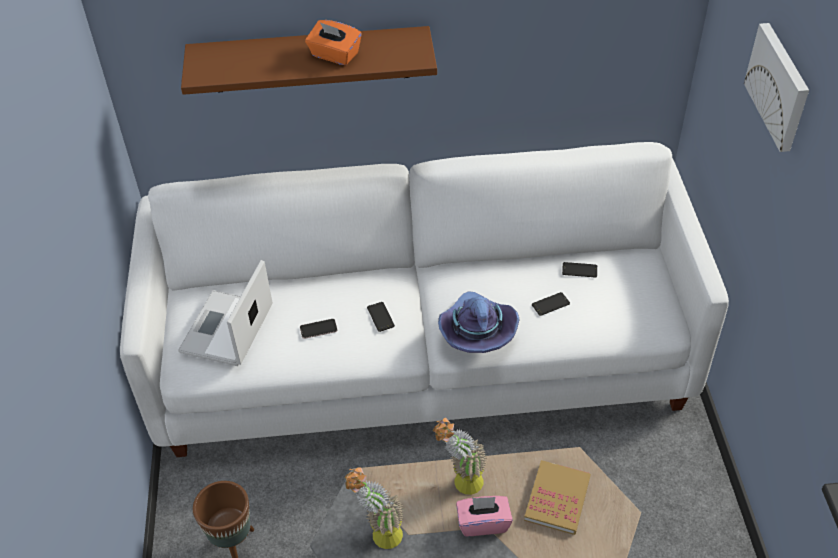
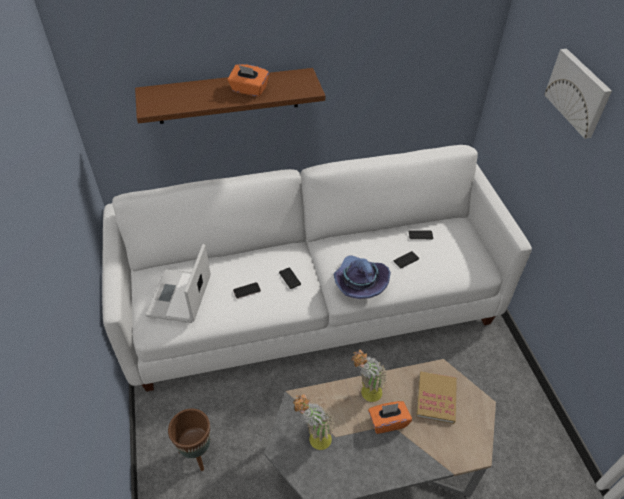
camera: 10 degrees left, 0 degrees up
(483, 523) = (387, 422): pink tissue box -> orange tissue box

